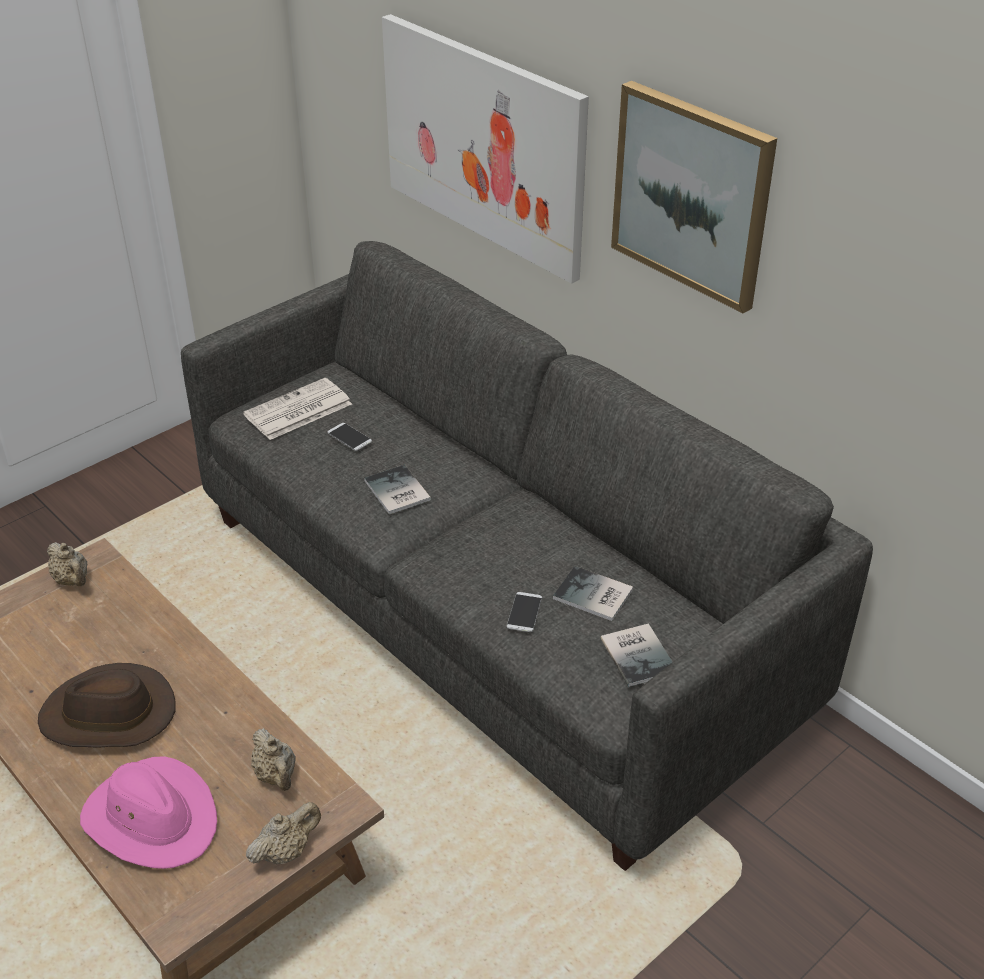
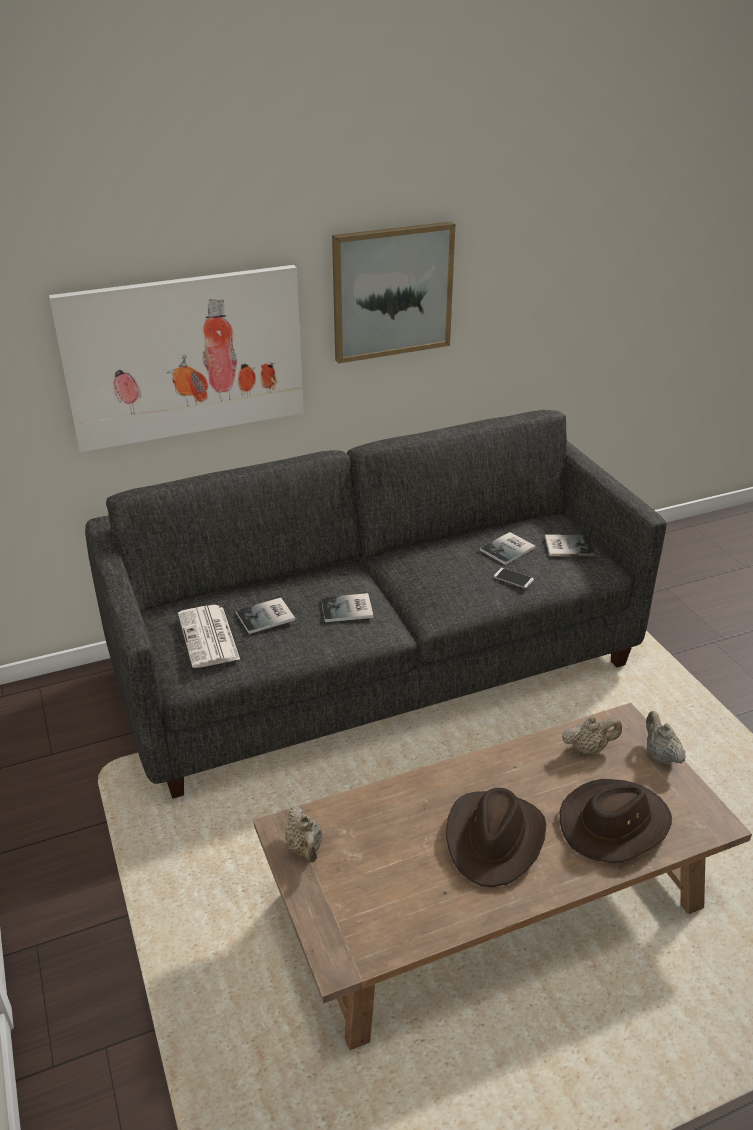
camera: 70 degrees left, 5 degrees down
(72, 580) = (305, 848): beige teapot -> beige teapot turned 90 degrees clockwise
(152, 818) = (614, 824): pink hat -> brown hat
(349, 437) = (267, 617): phone -> book

